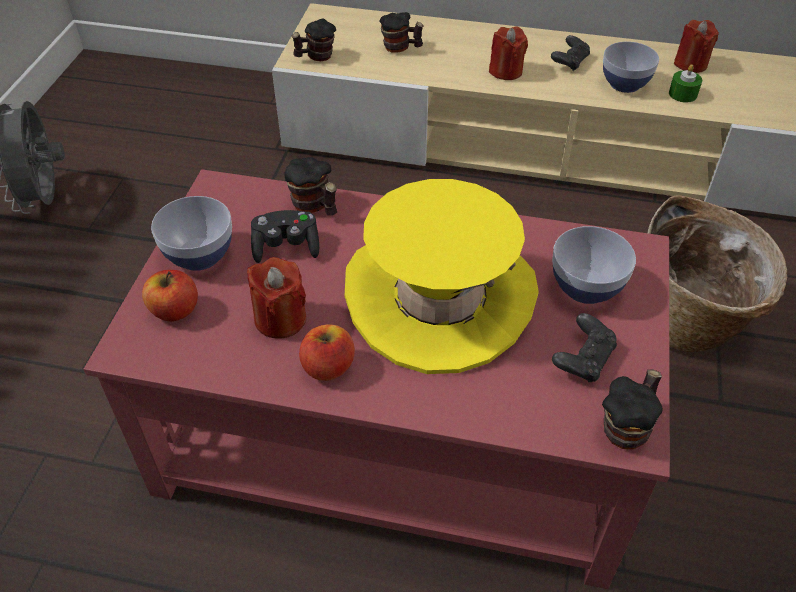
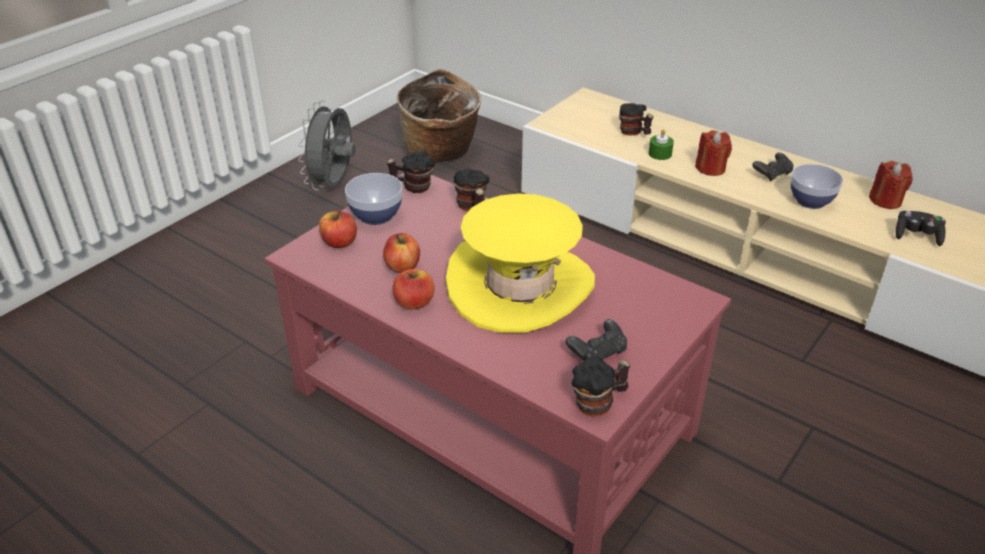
camera: 25 degrees right, 10 degrees down
(280, 319) = (402, 267): red candle -> apple
(286, 247) = (436, 227): black game controller -> black game controller (917, 236)
(315, 57) = (562, 125): mug -> mug (412, 187)
(586, 287) = (636, 311): bowl -> none
(682, 94) = (860, 221): green candle -> green candle (660, 154)
(690, 320) = (791, 413): basket -> basket (441, 153)

